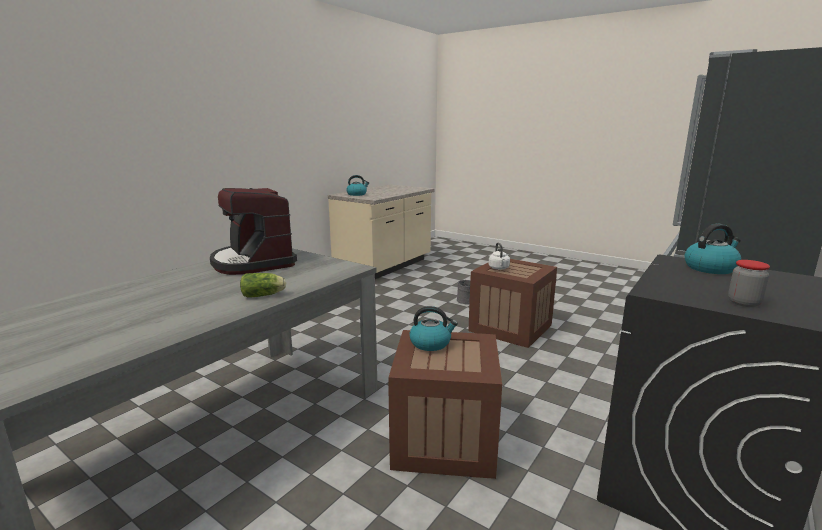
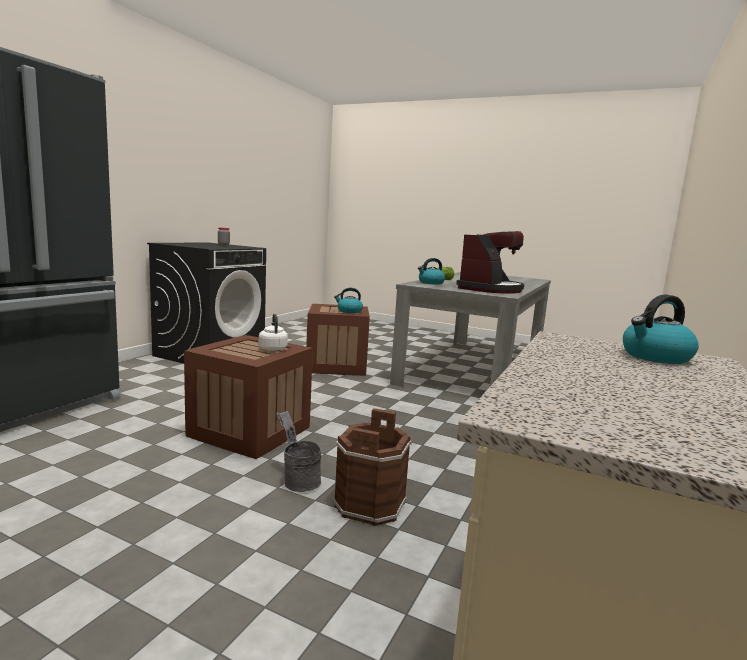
camera: 170 degrees right, 5 degrees down
(253, 262) = (490, 289): coffee machine -> coffee machine turned 75 degrees clockwise
(433, 293) = (369, 504): none -> brown bucket
(710, 268) = (199, 246): kettle -> kettle (430, 283)

